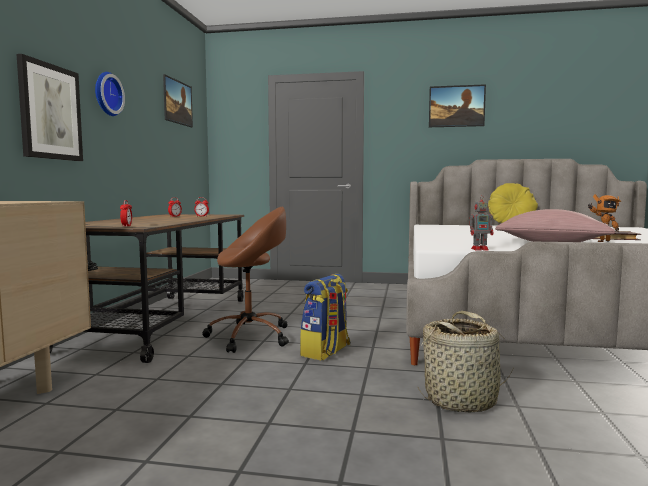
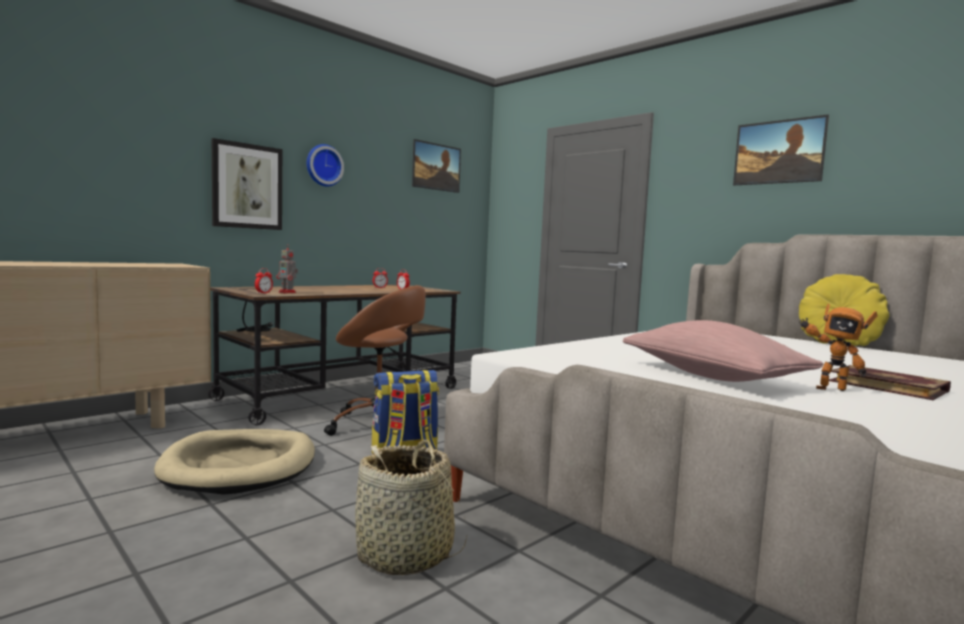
camera: 35 degrees right, 0 degrees up
(219, 393) = (240, 466): none -> beige dog bed
(480, 249) = (546, 366): toy robot -> toy robot (287, 292)

